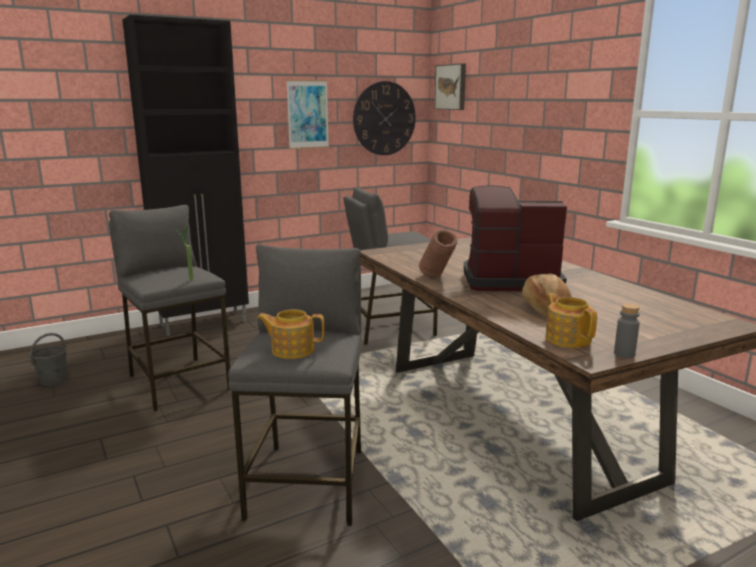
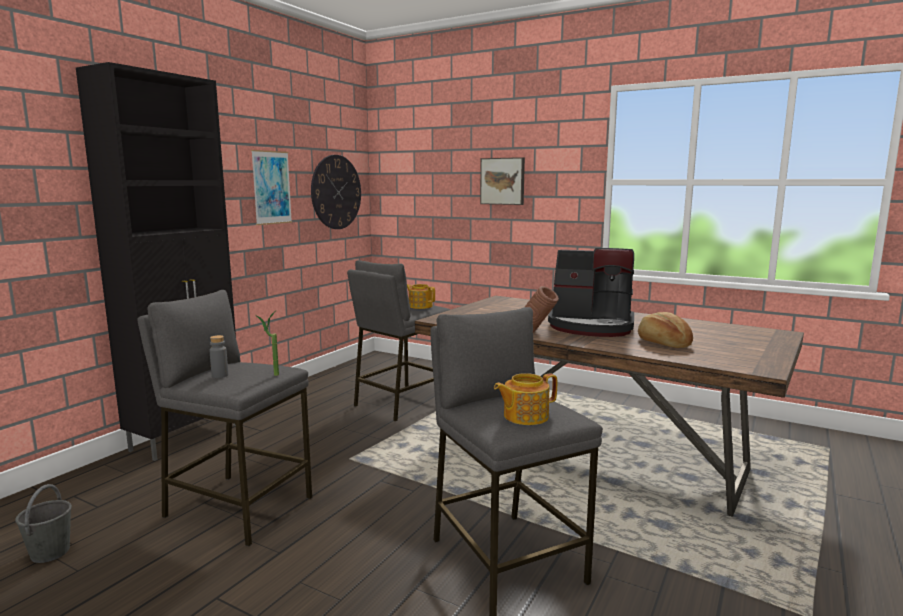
camera: 30 degrees left, 5 degrees down
(451, 87) = (399, 161): picture -> picture (503, 181)
(509, 280) = (591, 326): coffee machine -> coffee machine turned 135 degrees counterclockwise
(568, 339) = (723, 360): teapot -> teapot (420, 306)
(624, 354) = (774, 363): grey bottle -> grey bottle (220, 375)

